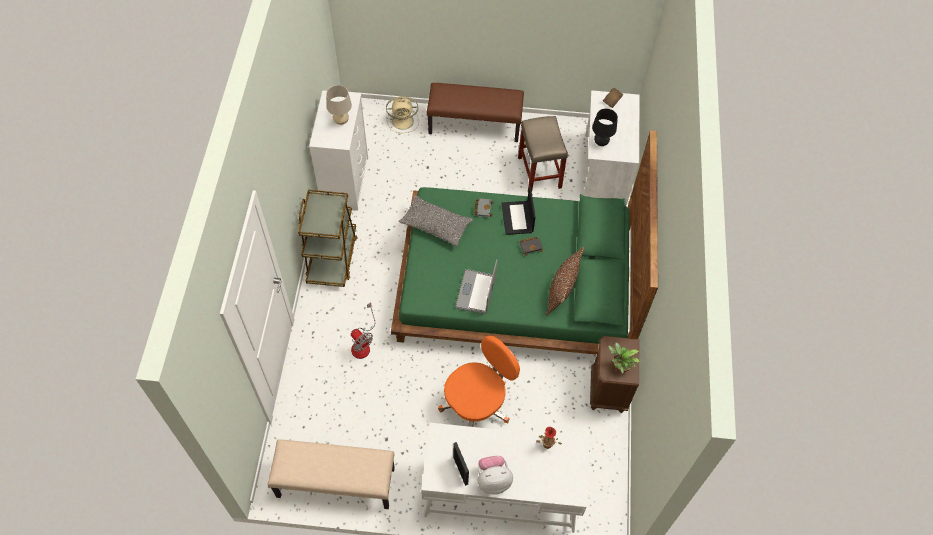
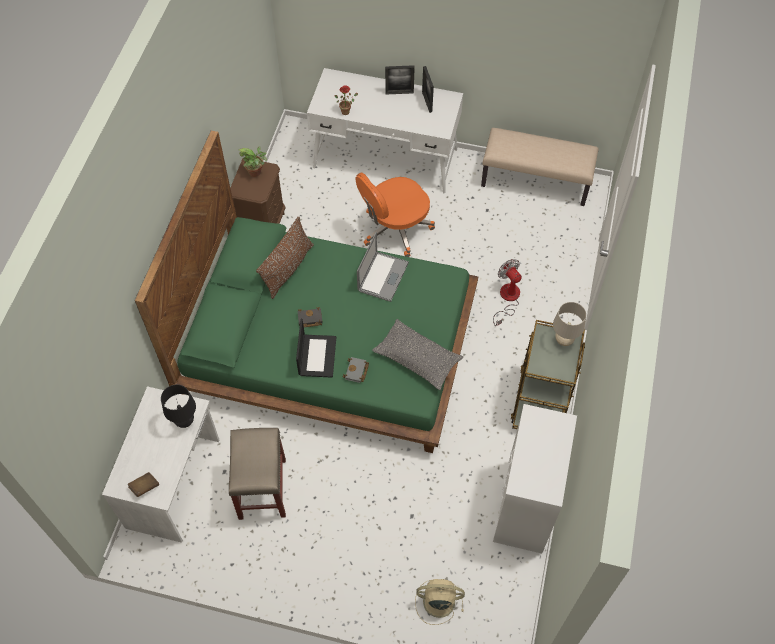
camera: 170 degrees left, 0 degrees up
(341, 121) = (534, 449): beige table lamp -> beige table lamp (564, 340)
(475, 125) = (334, 581): brown bench -> none
(493, 480) = (399, 92): plush toy -> picture frame

